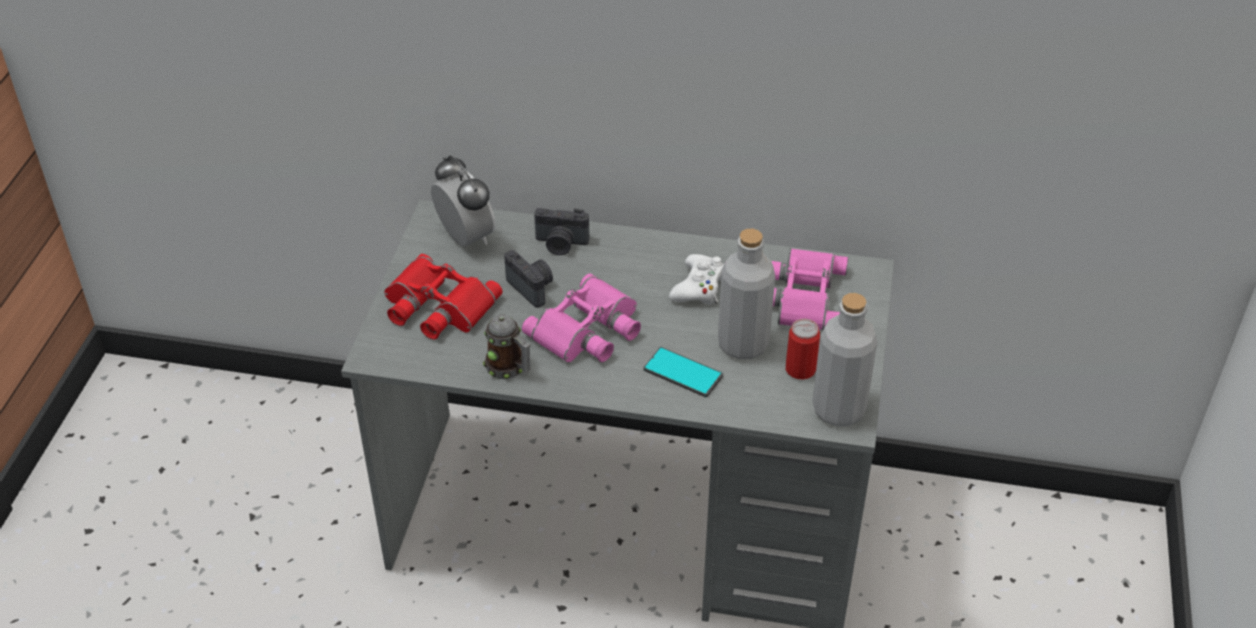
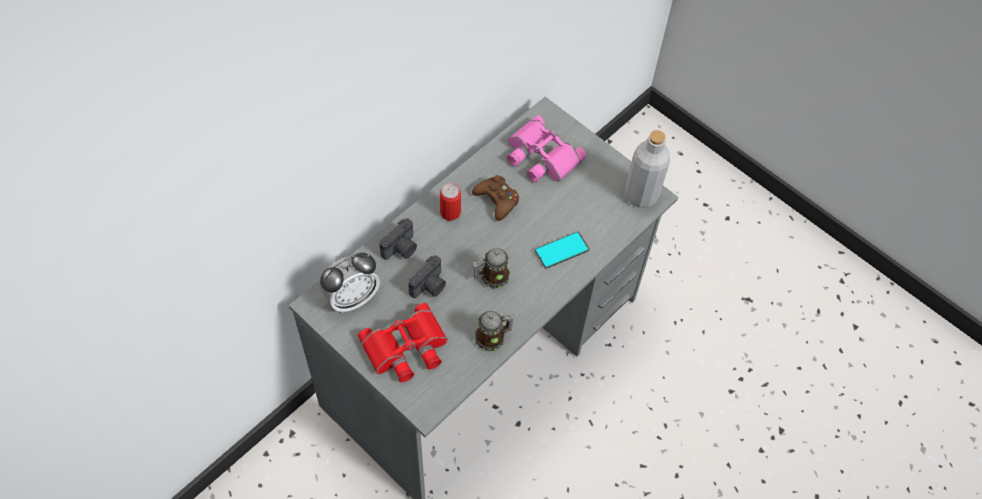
camera: 60 degrees left, 15 degrees up
(466, 238) = (352, 298): alarm clock -> alarm clock turned 150 degrees clockwise
(532, 287) = (429, 286): camera -> camera turned 135 degrees clockwise
(588, 330) = (491, 277): pink binoculars -> mug
(699, 287) = (497, 200): white game controller -> brown game controller
(743, 344) = (560, 207): grey bottle -> none
(800, 369) = (599, 193): can -> can (450, 212)

